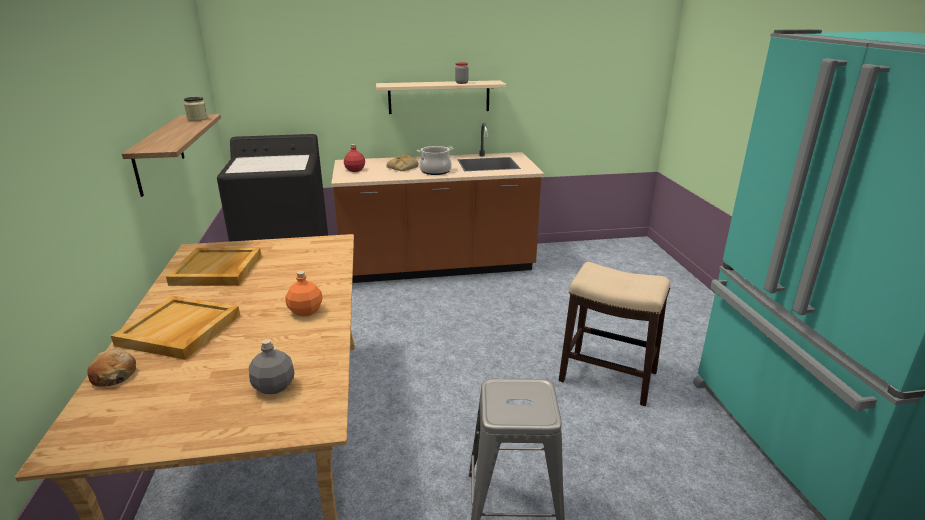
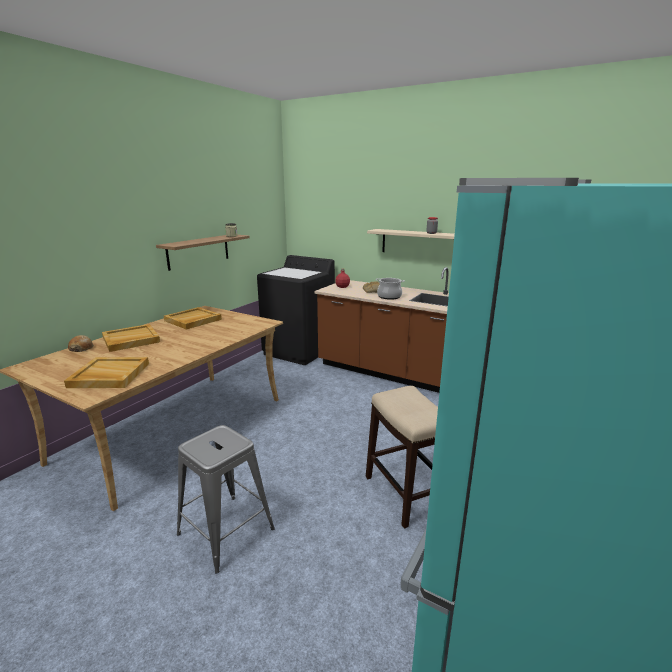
camera: 40 degrees right, 5 degrees down
(273, 387) = (109, 375): grey bottle -> beige tray
(306, 311) = (185, 350): orange bottle -> none

